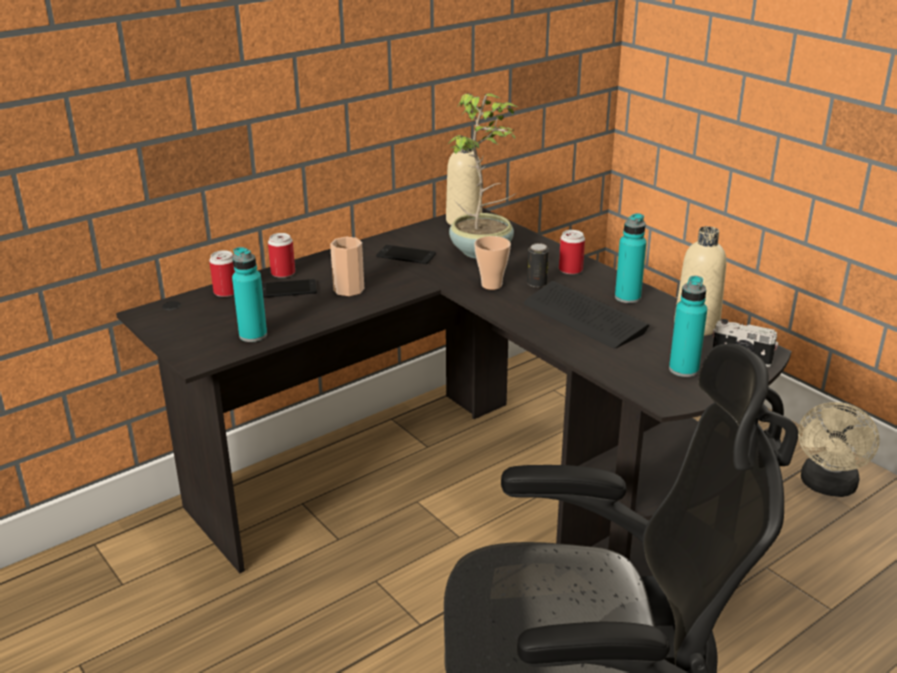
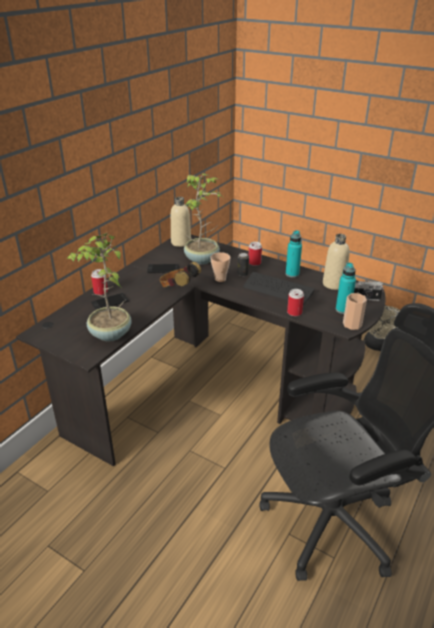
camera: 20 degrees left, 5 degrees up
(226, 292) = (75, 310): can -> can (294, 312)
(253, 335) = (109, 334): turquoise bottle -> potted plant
(348, 289) = (145, 295): cup -> cup (352, 324)
(411, 287) = (178, 288): none -> headphones

